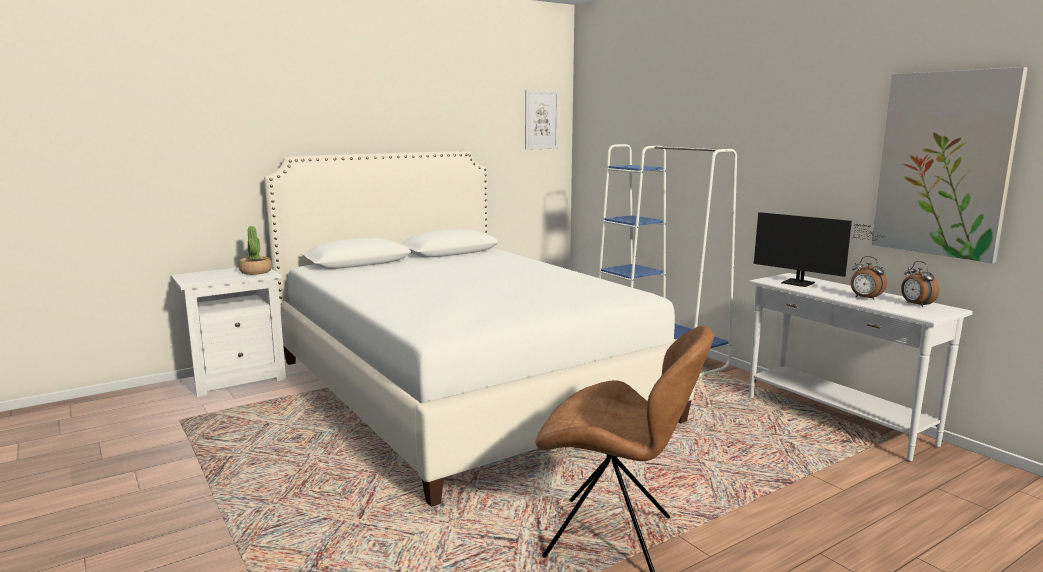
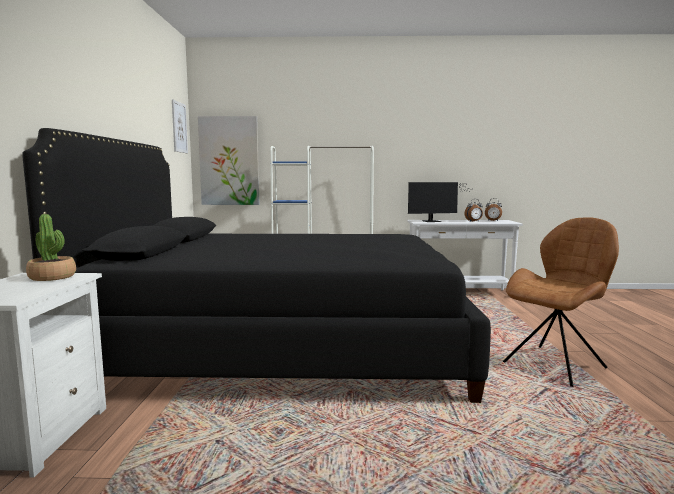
camera: 55 degrees left, 5 degrees down
(463, 388) = (283, 346): white bed -> black bed
(944, 164) = (486, 151): picture -> picture (229, 161)

